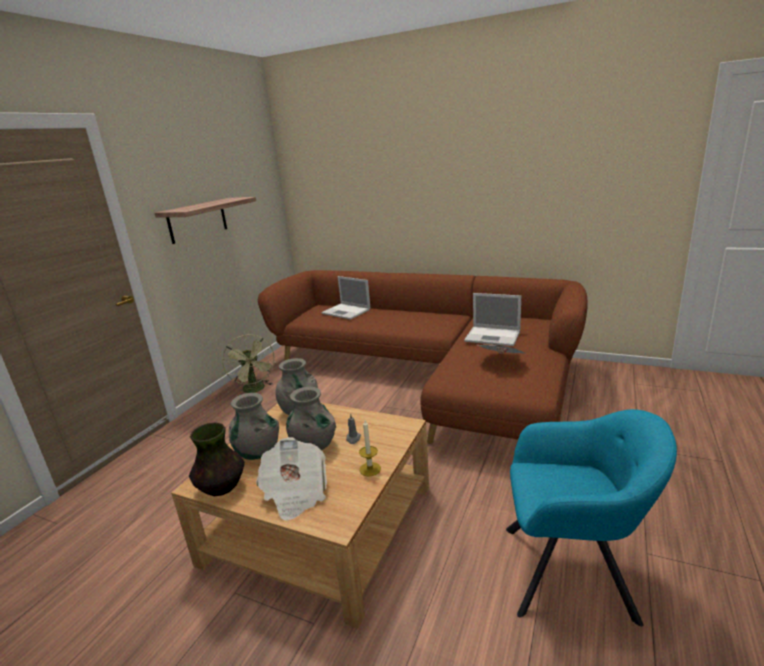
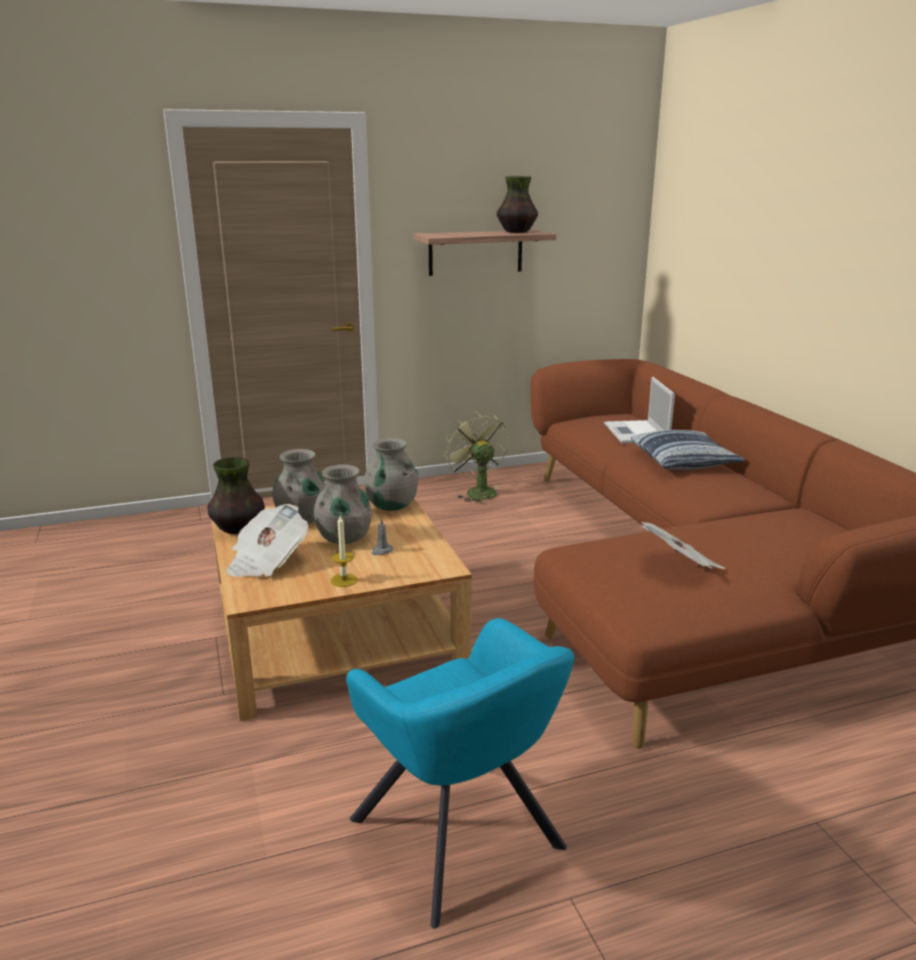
camera: 45 degrees right, 0 degrees up
(226, 200) = (516, 232): none -> vase
(256, 390) = (477, 492): green fan -> green fan turned 135 degrees clockwise
(394, 315) = (684, 460): none -> pillow
(493, 336) = (743, 537): laptop -> none

